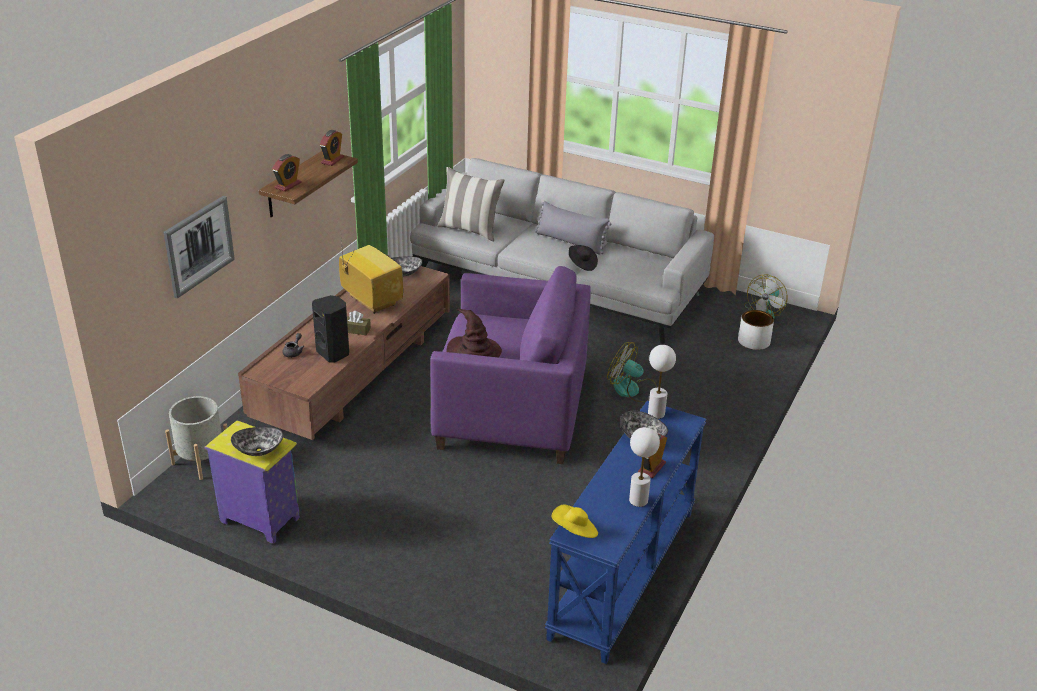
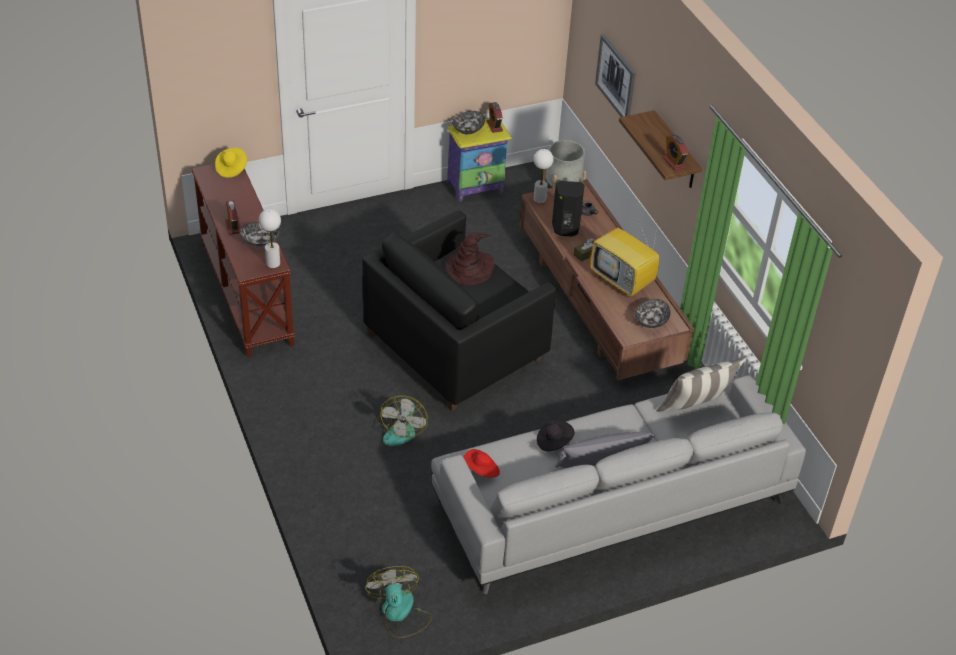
camera: 130 degrees right, 10 degrees up
(288, 185) = (647, 124): alarm clock -> alarm clock (494, 126)
(370, 301) = (623, 282): television -> television turned 45 degrees clockwise
(511, 410) = (456, 347): purple armchair -> black armchair
(624, 574) = (245, 293): blue console table -> brown console table
(632, 390) = (401, 429): fan -> fan turned 120 degrees clockwise
(638, 500) = (218, 204): white table lamp -> white table lamp (539, 199)
(651, 277) = (481, 470): none -> red hat
(754, 342) = (370, 565): white planter -> none

